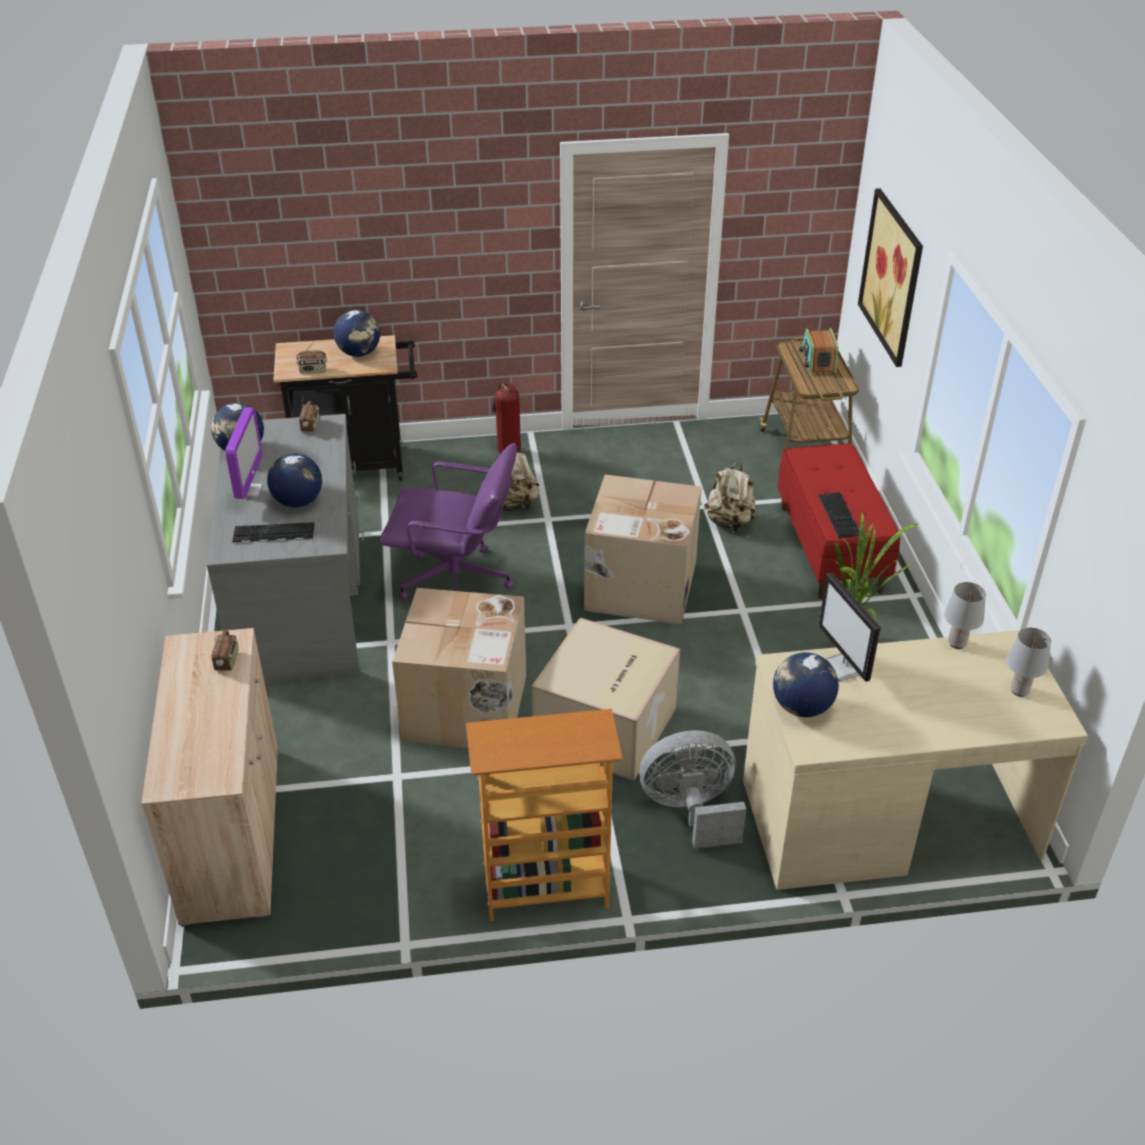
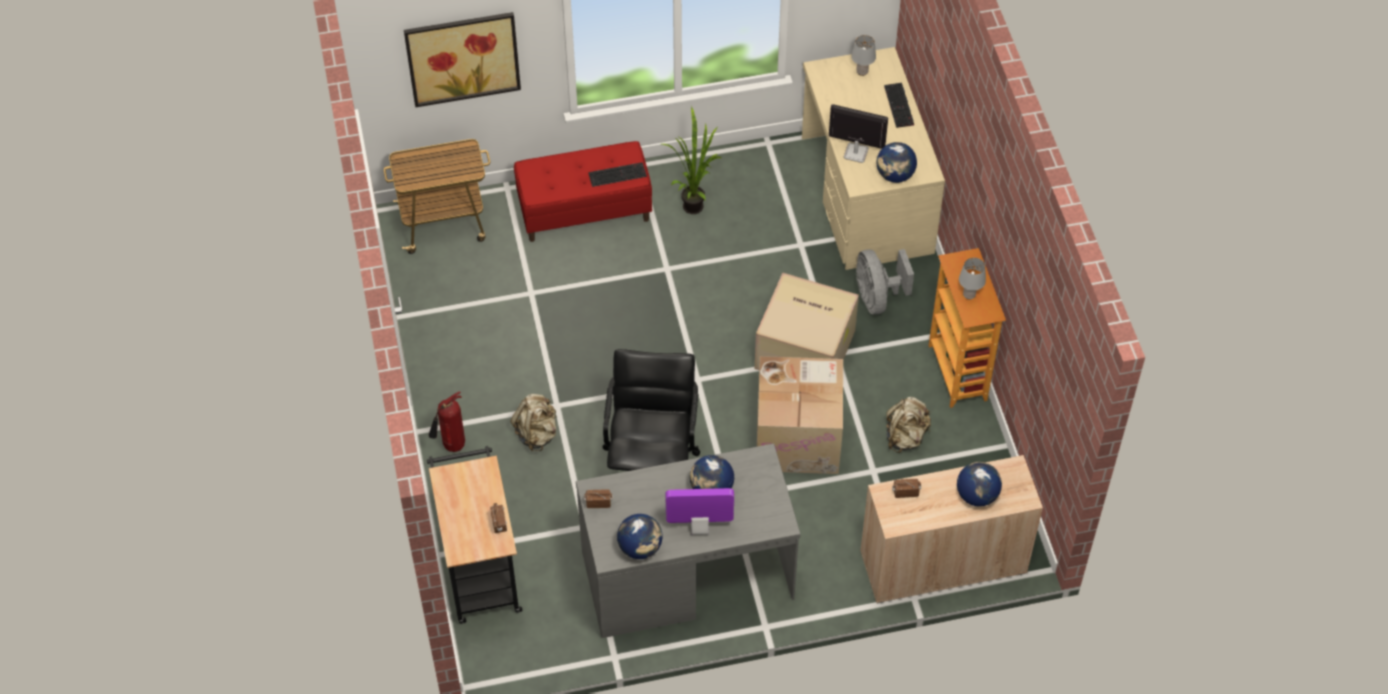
camera: 95 degrees left, 15 degrees up
(272, 534) = (756, 497): keyboard -> keyboard (900, 106)
(359, 353) = (465, 491): globe -> globe (977, 495)
(456, 583) = (651, 462): purple office chair -> black office chair
(639, 587) = (644, 335): cardboard box -> none
(729, 522) = (553, 276): beige backpack -> beige backpack (905, 437)
(817, 362) = (430, 164): radio -> none
(844, 668) = (855, 153): monitor -> monitor turned 135 degrees counterclockwise
(957, 643) = (823, 96): grey table lamp -> grey table lamp (969, 294)

